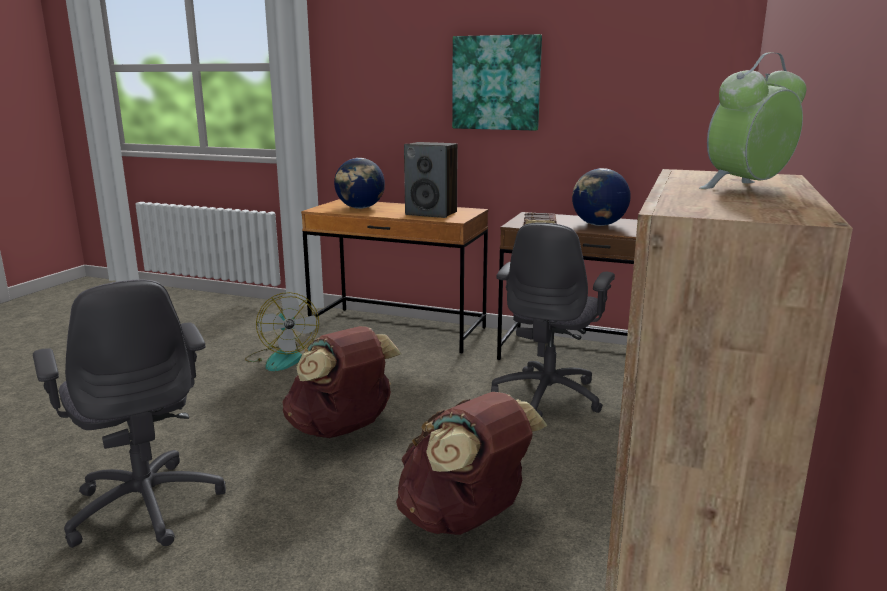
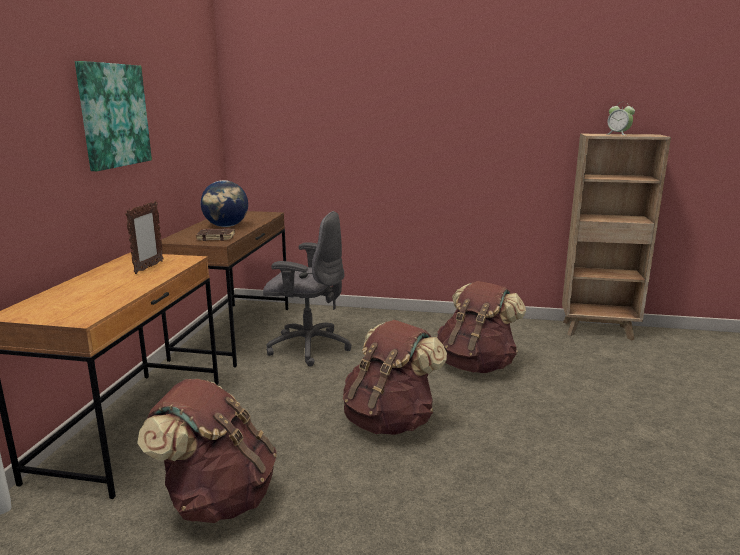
camera: 100 degrees left, 0 degrees up
(147, 505) = (553, 490): grey office chair -> none
(281, 358) = (217, 499): fan -> brown backpack
(360, 208) = (87, 298): globe -> none
(432, 213) = (148, 267): speaker -> picture frame

